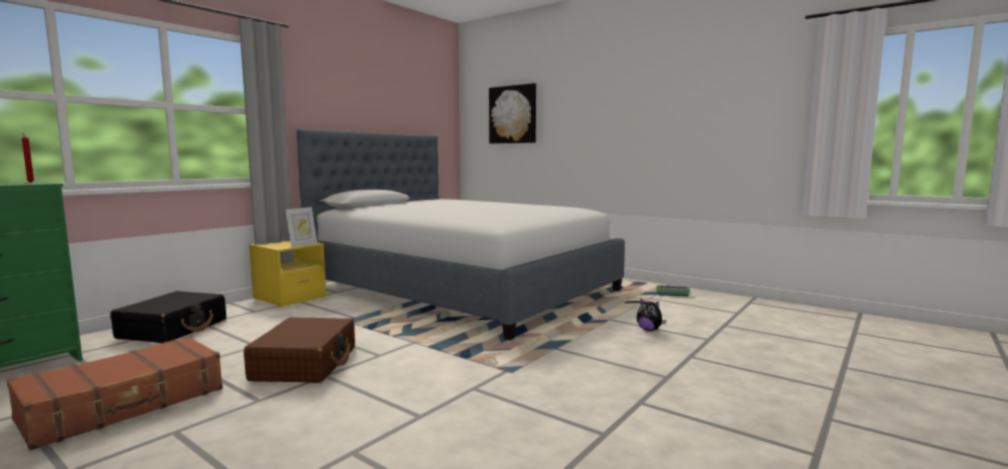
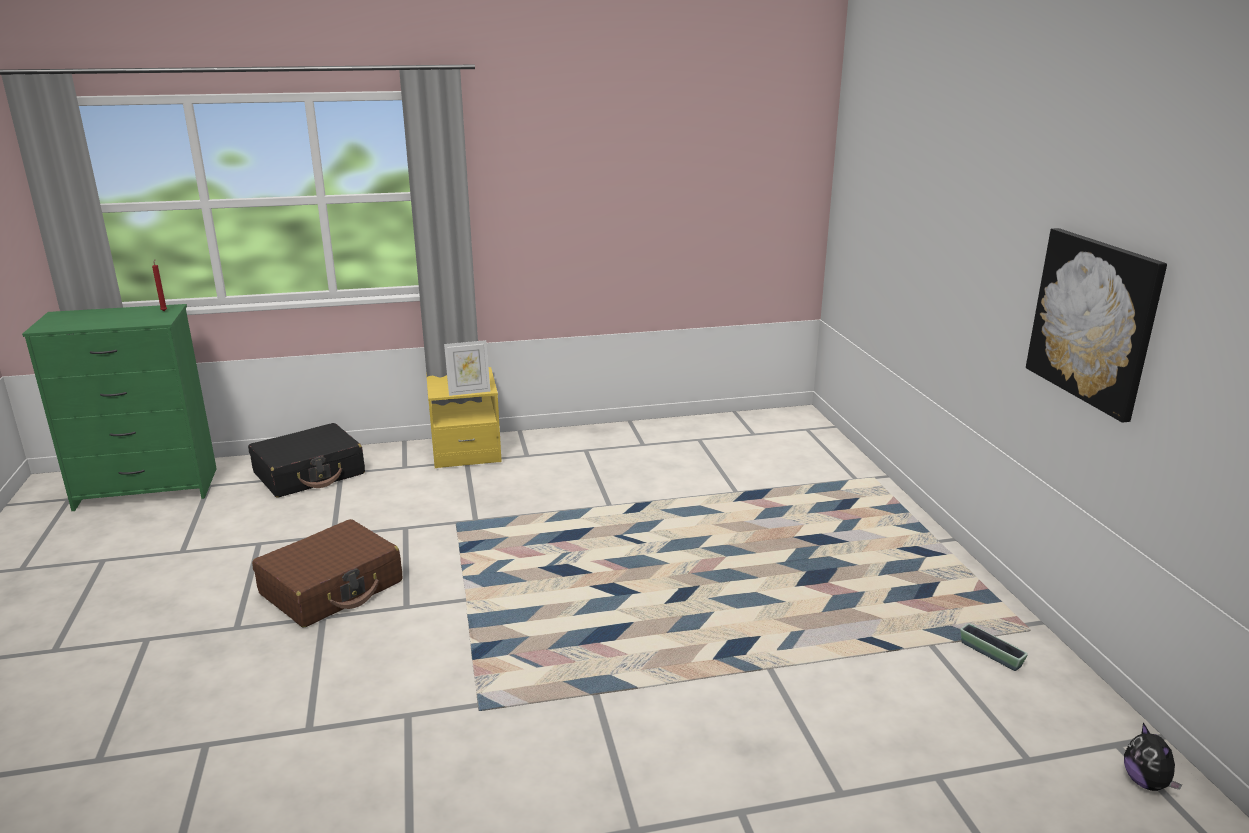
camera: 40 degrees right, 15 degrees up
(125, 404) = (161, 582): brown suitcase -> none
(461, 289) = (677, 504): bed -> none
(513, 114) = (891, 185): picture -> picture (1094, 320)
(649, 330) = (786, 722): plush toy -> plush toy (1146, 782)

